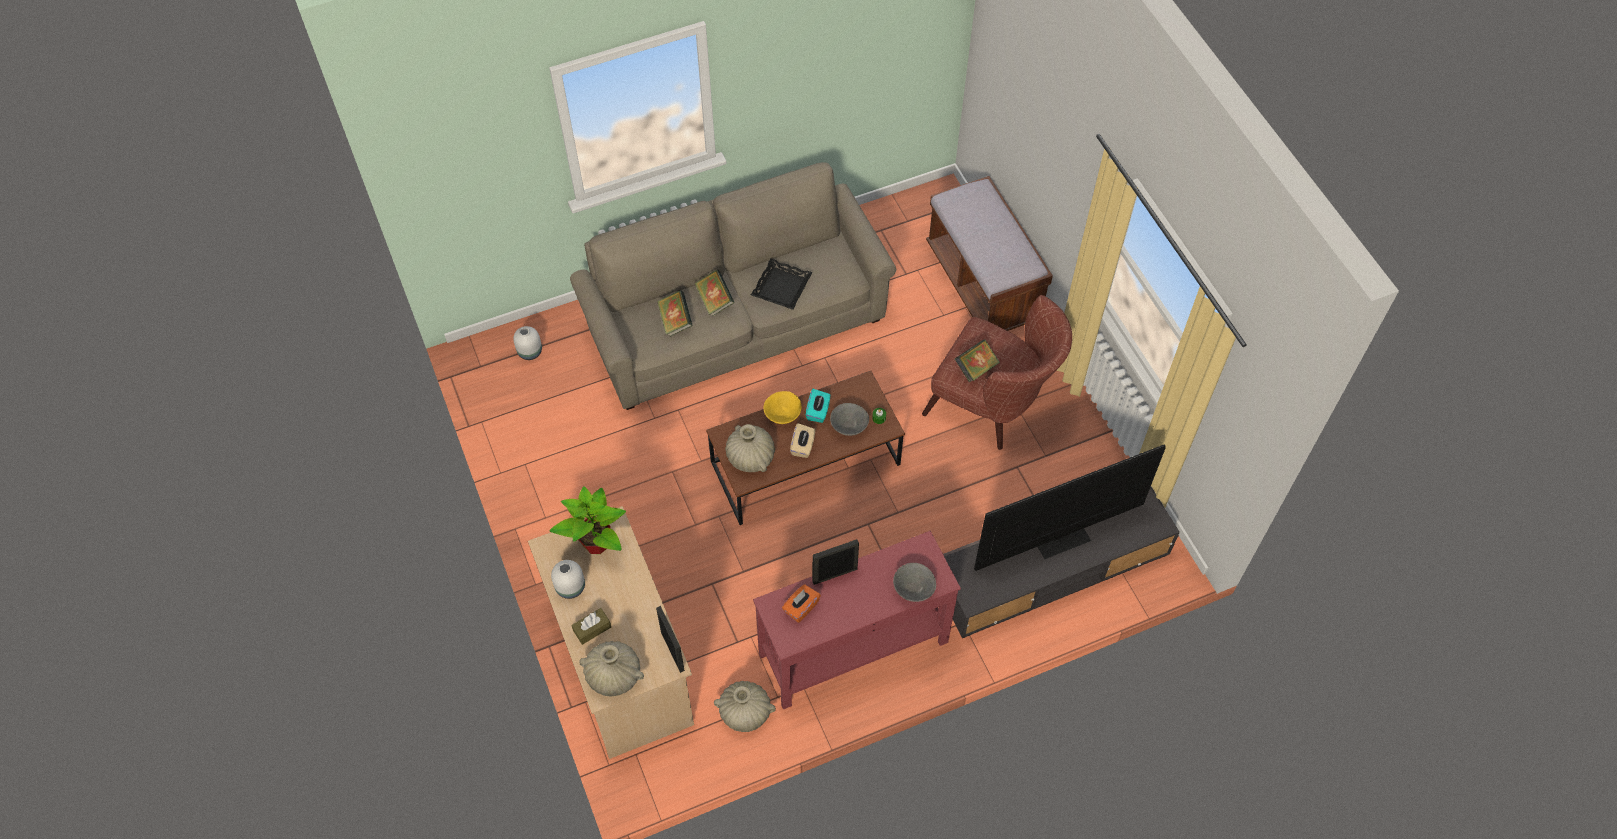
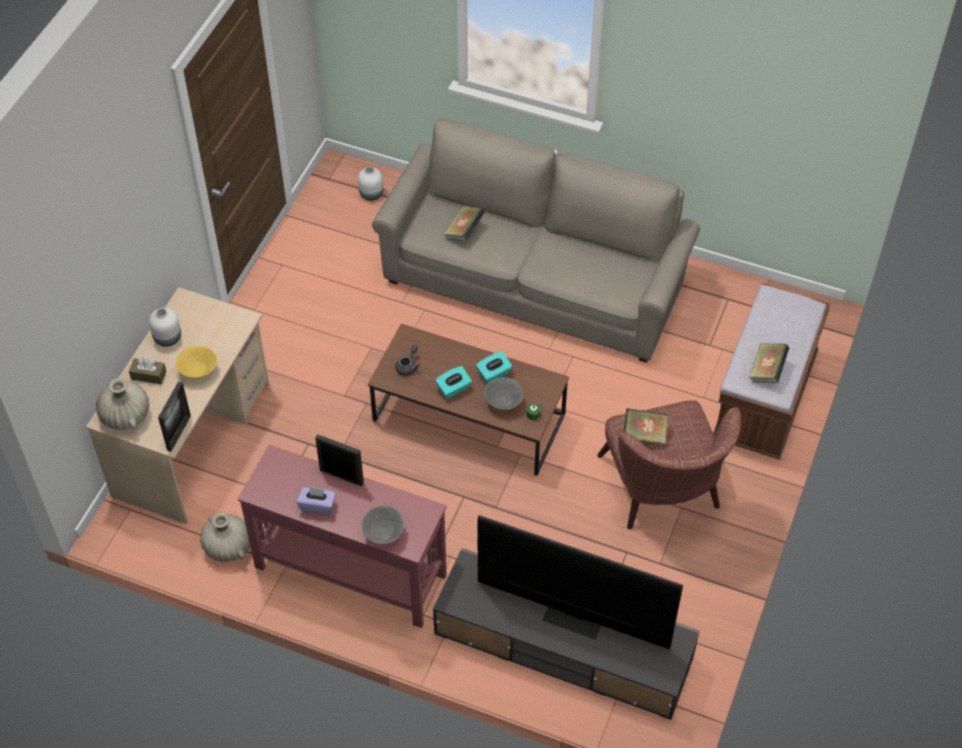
camera: 45 degrees right, 5 degrees down
(597, 543) = (217, 324): potted plant -> none
(715, 300) = (508, 239): book -> book (766, 371)
(750, 457) = (408, 366): beige vase -> grey teapot
(782, 288) = (568, 266): black tray -> none
(783, 415) = (466, 356): yellow bowl -> yellow bowl (199, 371)
(801, 608) = (292, 478): orange tissue box -> none
(803, 446) = (453, 389): beige tissue box -> turquoise tissue box
(844, 611) = (317, 506): none -> purple tissue box

